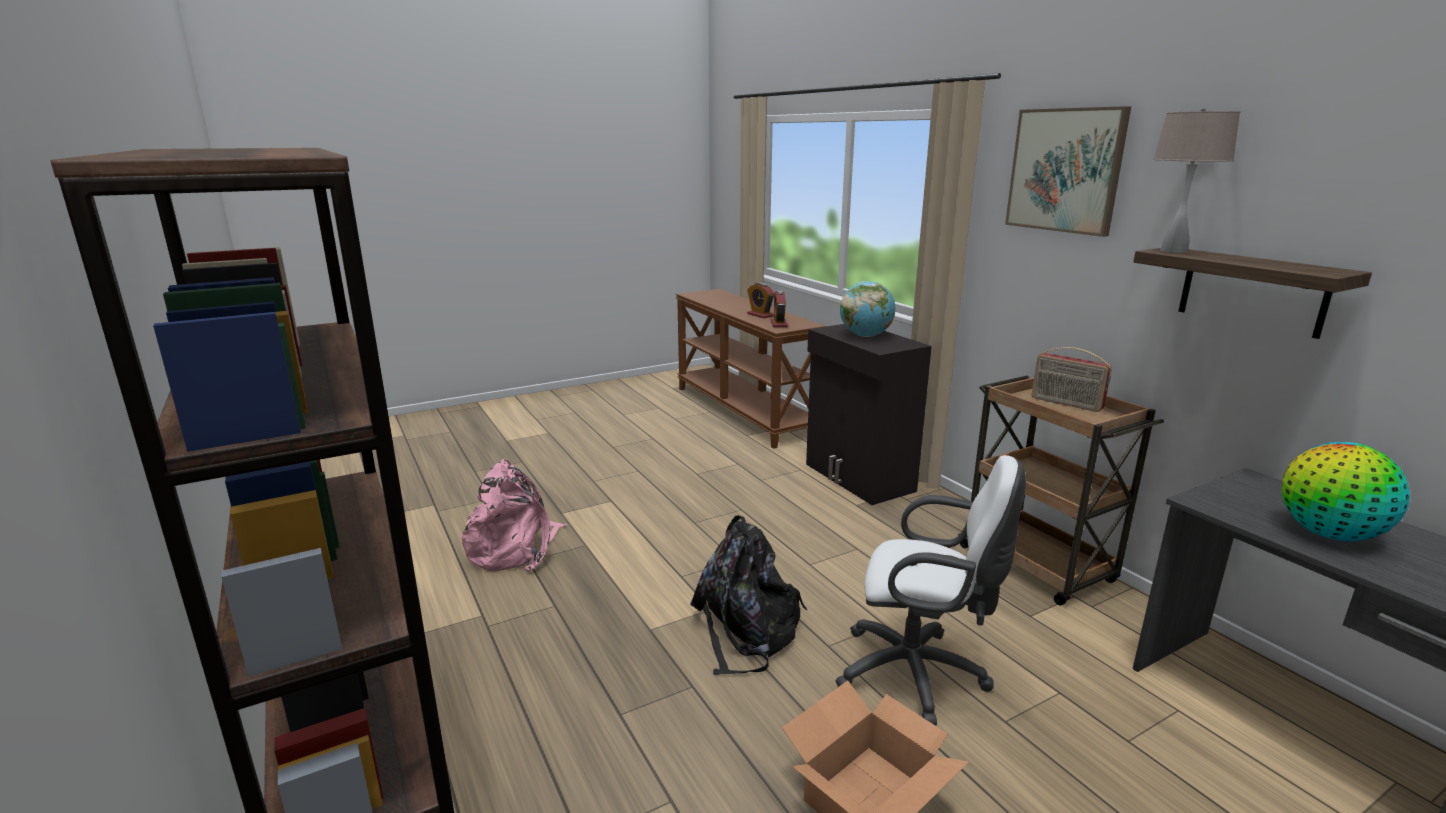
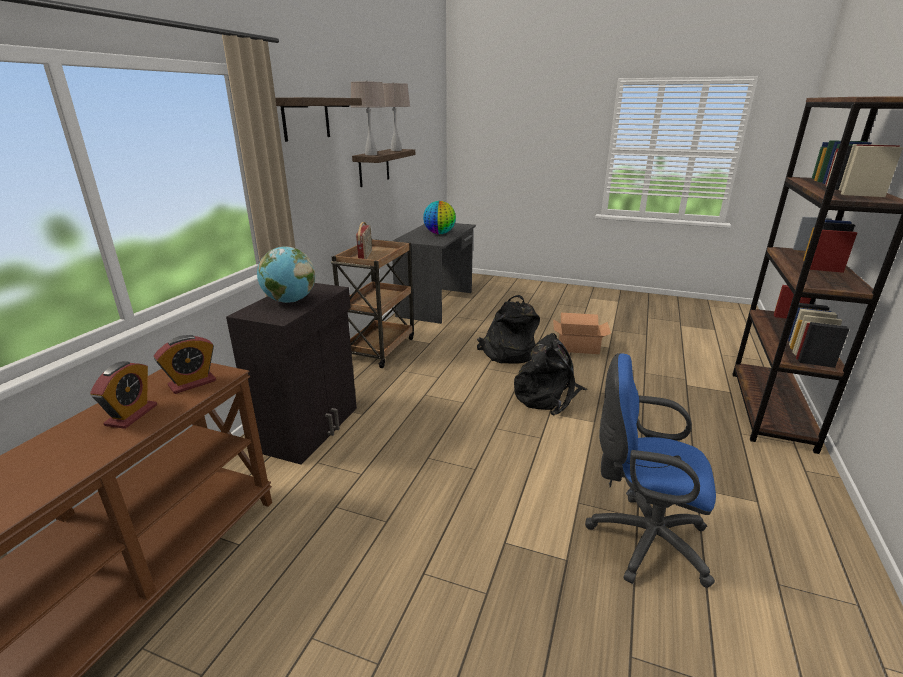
camera: 130 degrees left, 5 degrees up
(515, 548) = (641, 539): pink backpack -> blue office chair
(919, 675) = (507, 353): white office chair -> black backpack
(1065, 170) = (306, 118): picture -> shelf
(1289, 266) = (396, 150): none -> beige table lamp

